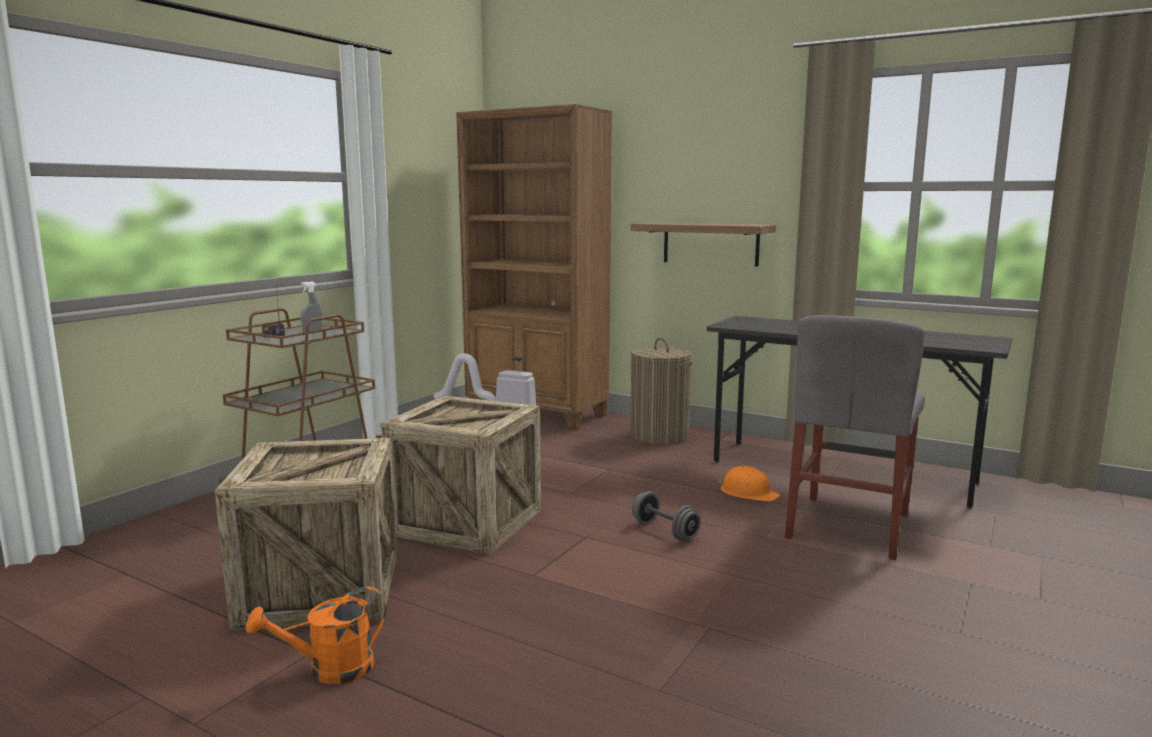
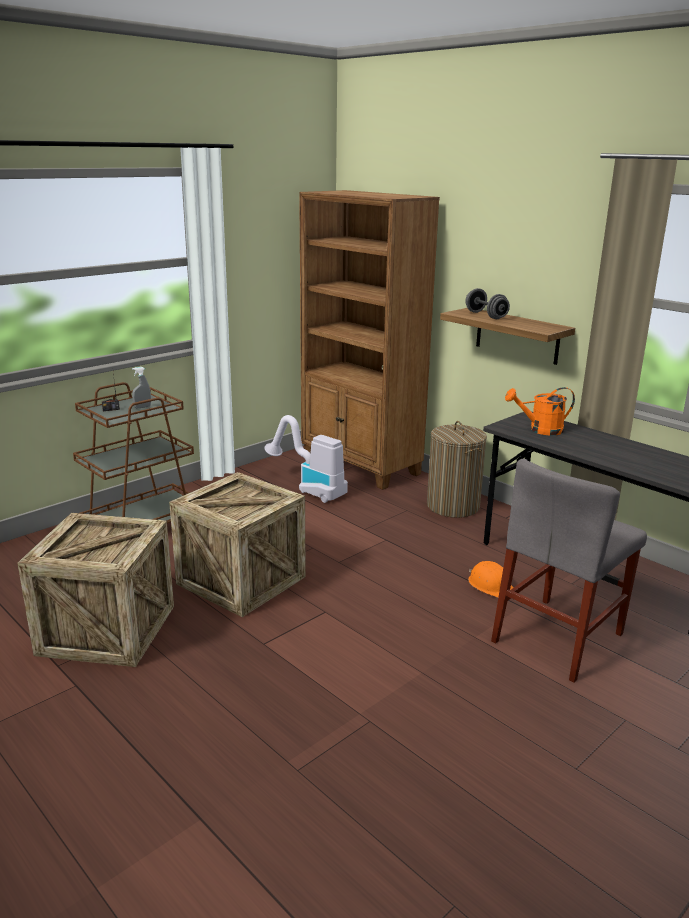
camera: 15 degrees right, 10 degrees up
(329, 670) = (82, 703): orange watering can -> orange watering can (540, 430)
(665, 531) = (393, 616): grey dumbbell -> grey dumbbell (486, 315)

